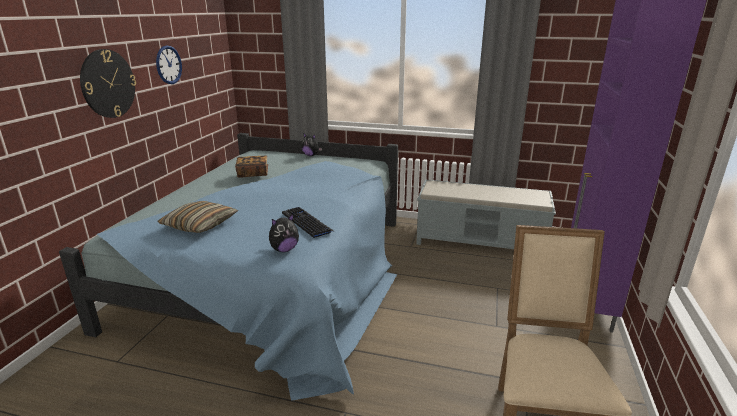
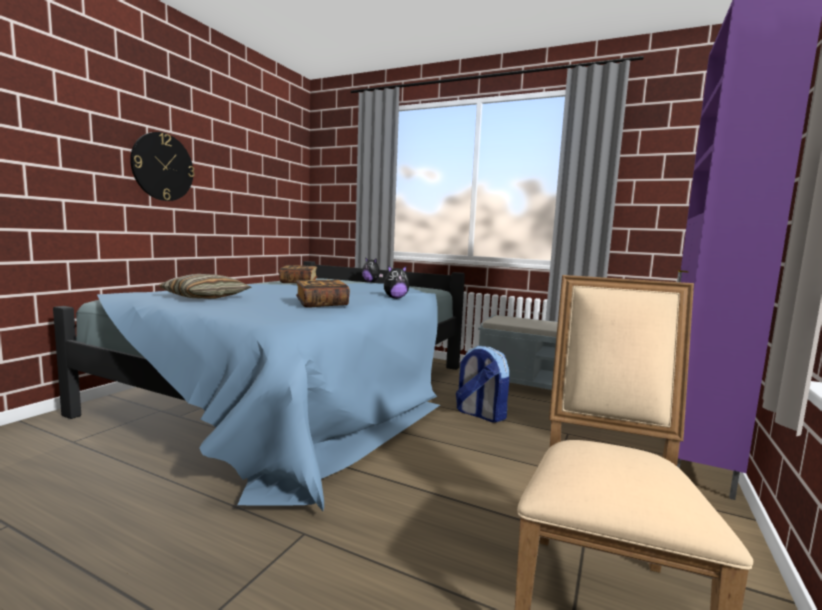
camera: 10 degrees right, 15 degrees down
(168, 65) = (237, 173): wall clock -> none
(284, 249) = (276, 314): plush toy -> plush toy (395, 298)
(306, 223) = (322, 304): keyboard -> book
(428, 278) = (480, 414): none -> backpack

